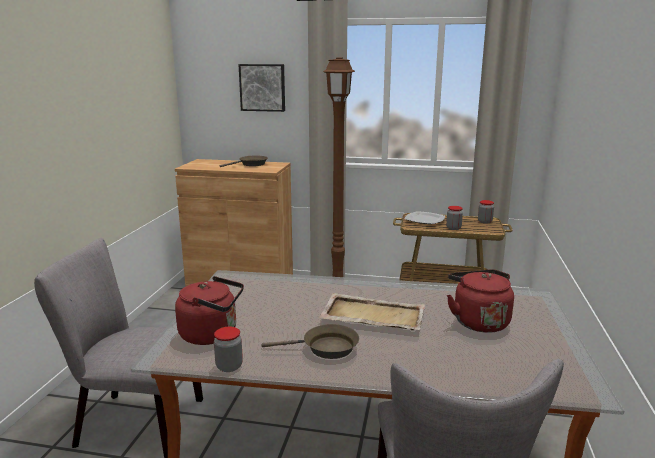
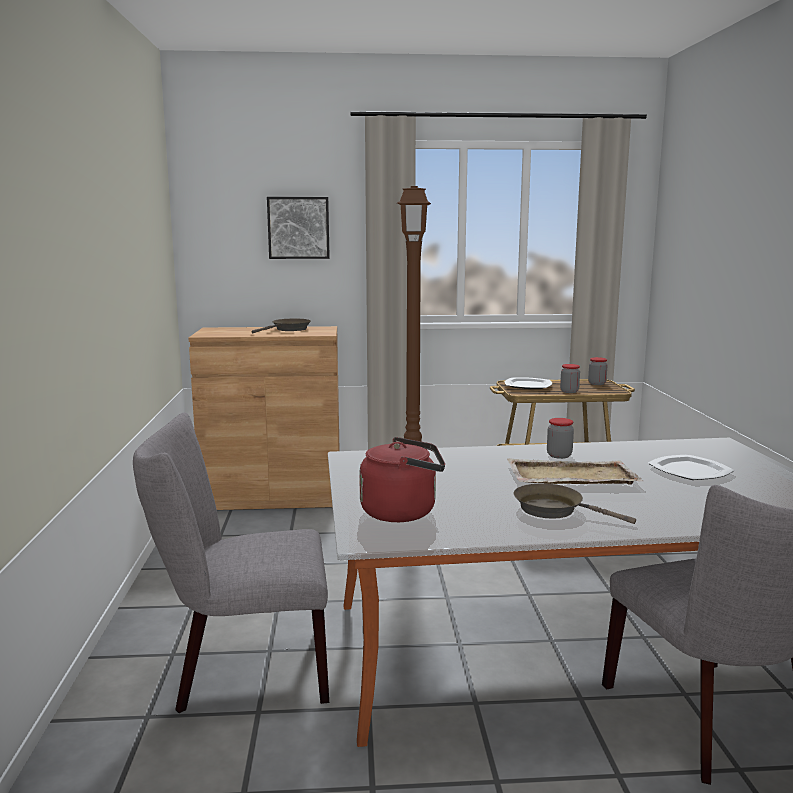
camera: 15 degrees left, 5 degrees down
(229, 366) = (462, 538): jar -> jar (559, 455)
(325, 348) = (554, 510): brown frying pan -> brown frying pan turned 135 degrees counterclockwise
(478, 321) = (689, 470): red kettle -> plate

